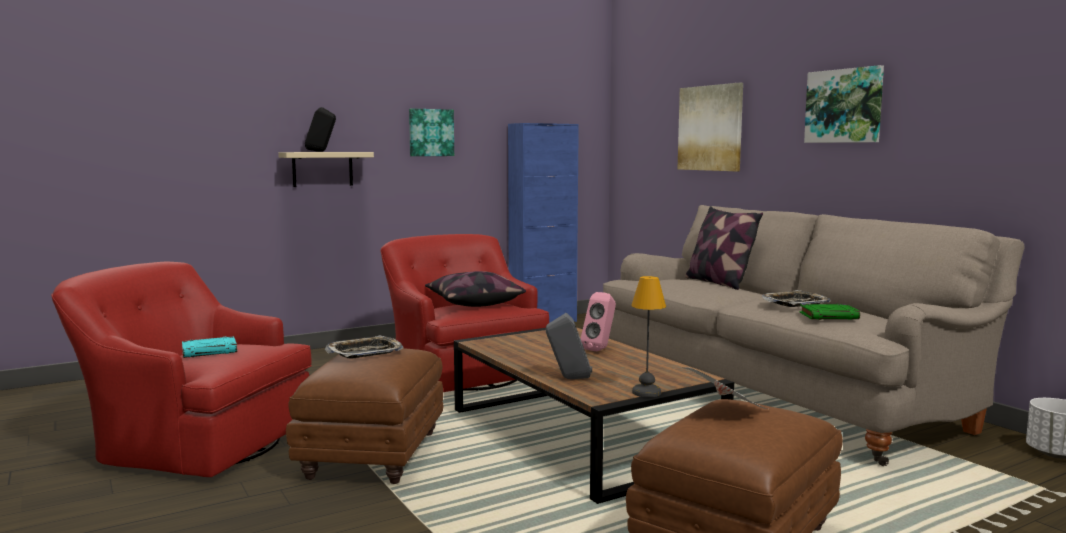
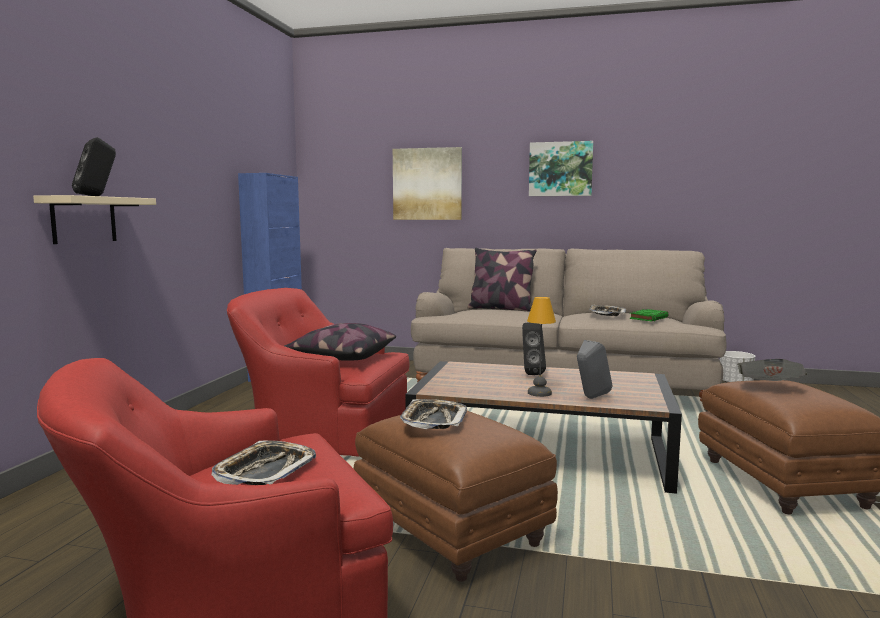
camera: 45 degrees left, 0 degrees up
(210, 351) = (265, 470): turquoise book -> tray
(431, 132) = (181, 178): picture -> none
(600, 349) = (530, 373): pink speaker -> black speaker
(646, 392) = (658, 393): table lamp -> table lamp (539, 393)

